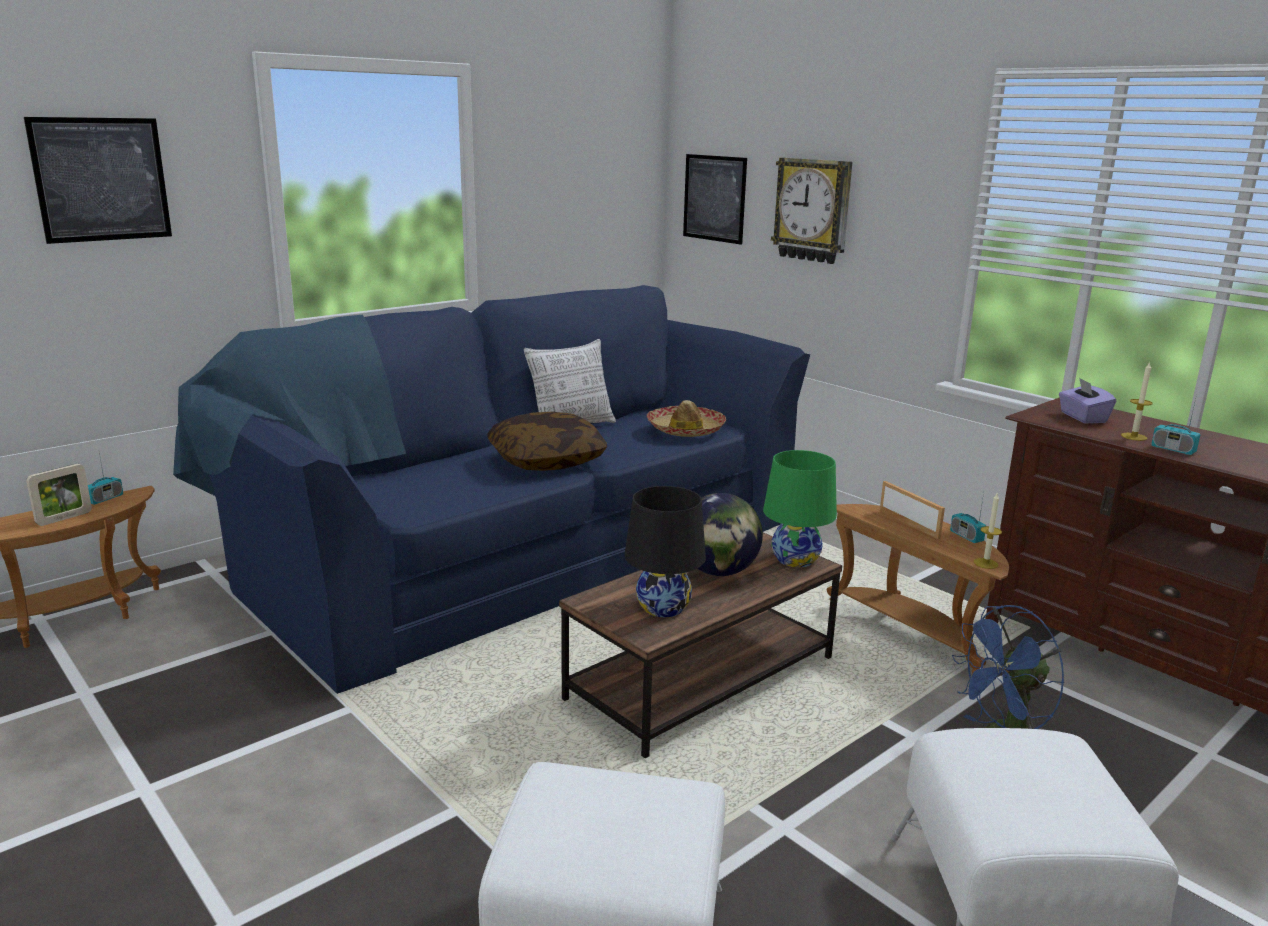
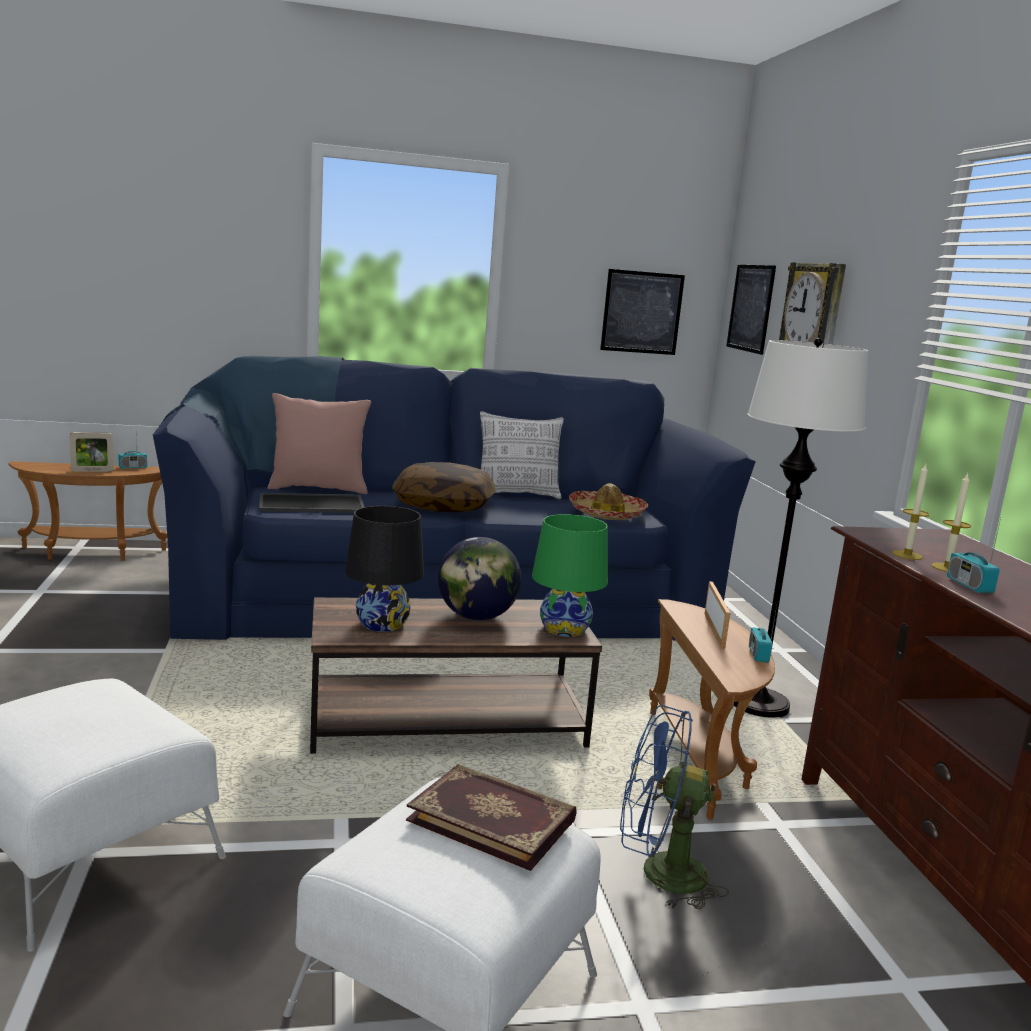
camera: 30 degrees right, 5 degrees down
(101, 179) = (181, 230): picture -> picture (642, 312)
(393, 473) = (318, 489): none -> pink pillow
(433, 494) = (312, 504): none -> tray
(884, 571) = (759, 704): none -> white floor lamp
(985, 563) = (734, 678): candle -> candle (907, 555)
(1030, 752) = (493, 819): none -> book
(1082, 418) = (925, 545): purple tissue box -> none

